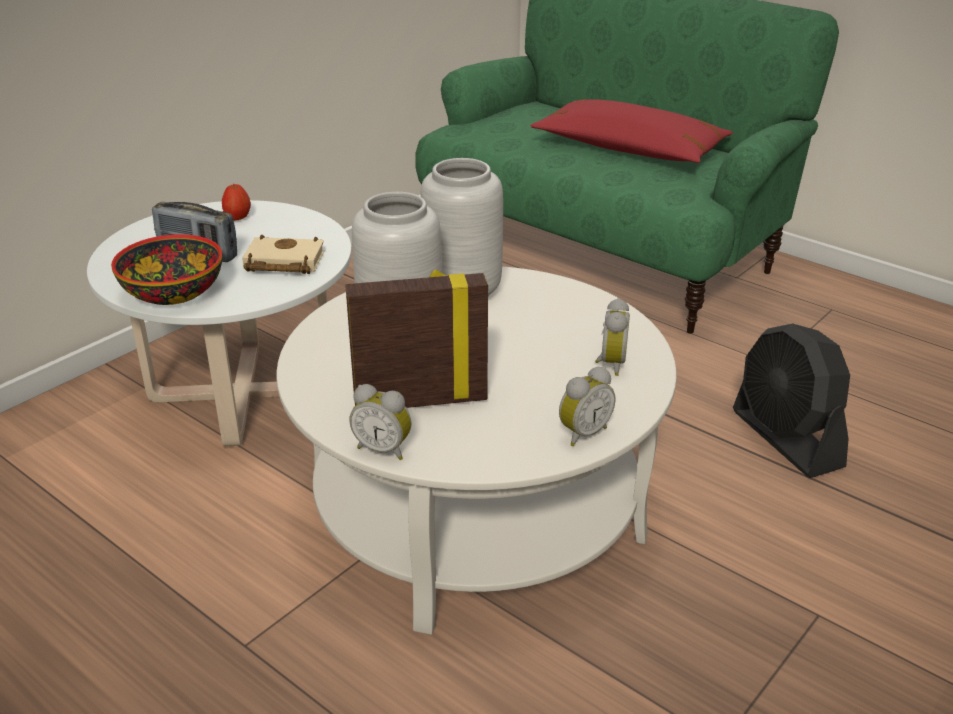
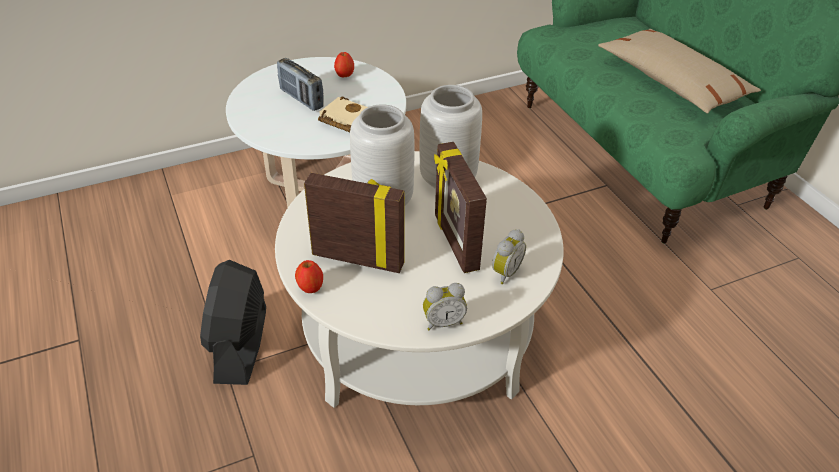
camera: 25 degrees right, 10 degrees up
(173, 292) = (268, 125): bowl -> none
(384, 449) = (310, 288): alarm clock -> apple
(526, 351) = (455, 242): none -> picture frame
(629, 149) = (672, 82): red pillow -> beige pillow
(786, 439) = (676, 357): black fan -> black fan (241, 345)

